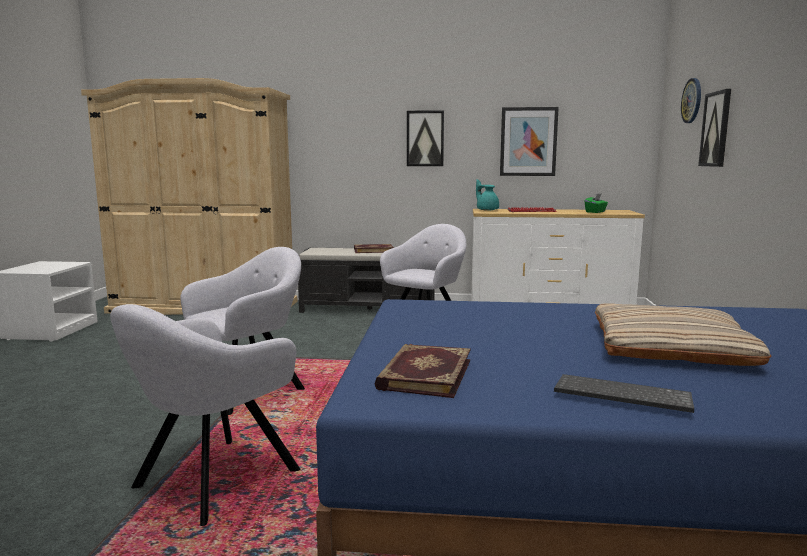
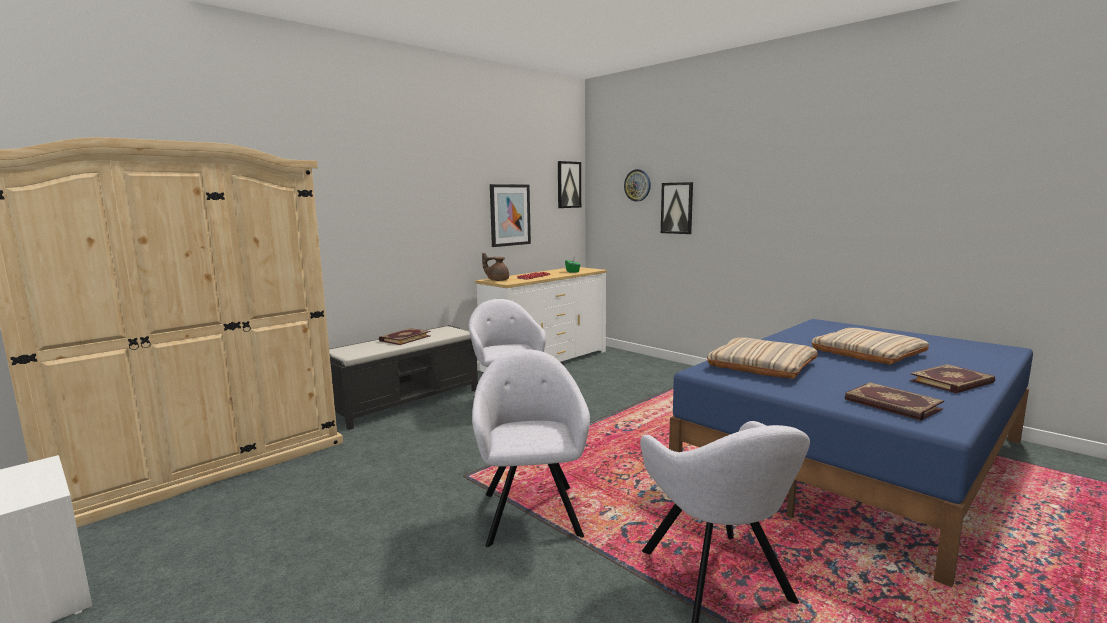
camera: 50 degrees left, 0 degrees up
(425, 138) = (429, 214): picture -> picture (568, 184)
(478, 316) = (762, 365): none -> beige pillow
(487, 210) = (497, 280): turquoise teapot -> brown teapot
(620, 397) = (952, 382): keyboard -> book

